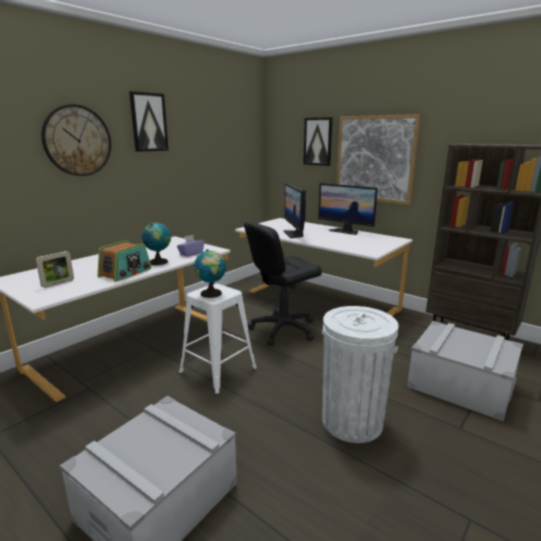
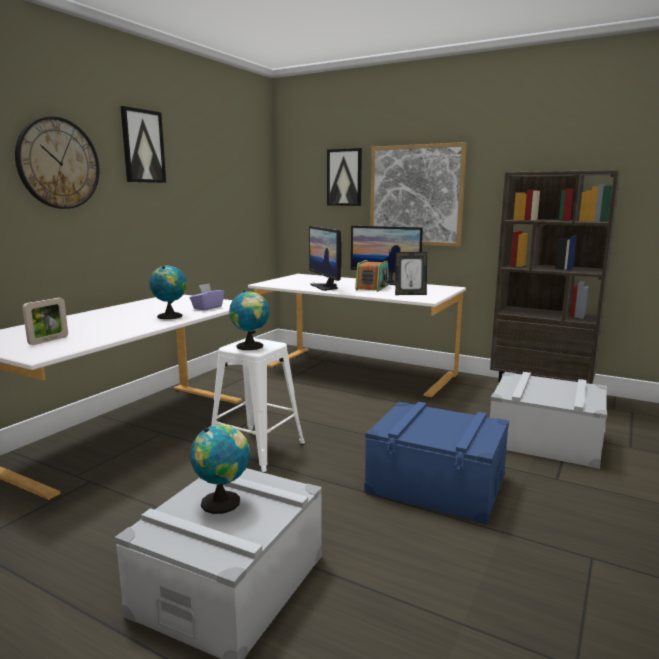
camera: 10 degrees left, 5 degrees down
(126, 273) = (134, 327): radio -> radio (372, 287)
(153, 439) = (223, 502): none -> globe
(283, 329) = (323, 402): black office chair -> none
(352, 421) = (436, 484): white trash can -> blue storage box
(360, 246) = (410, 294): none -> picture frame

